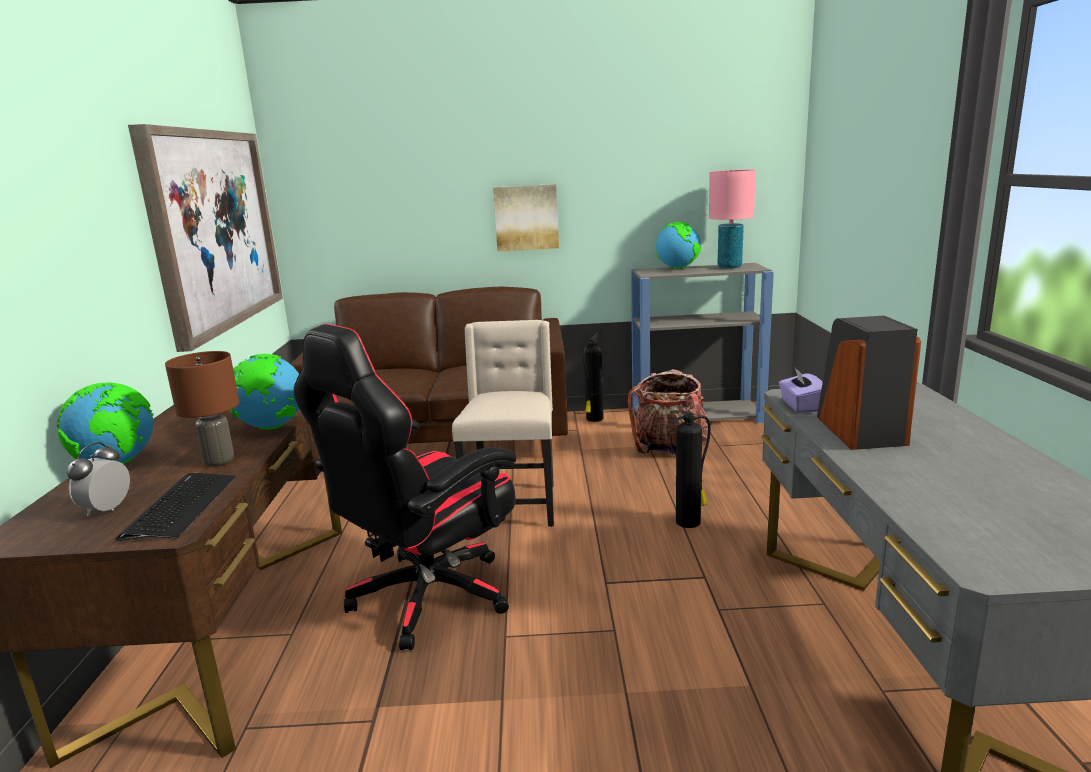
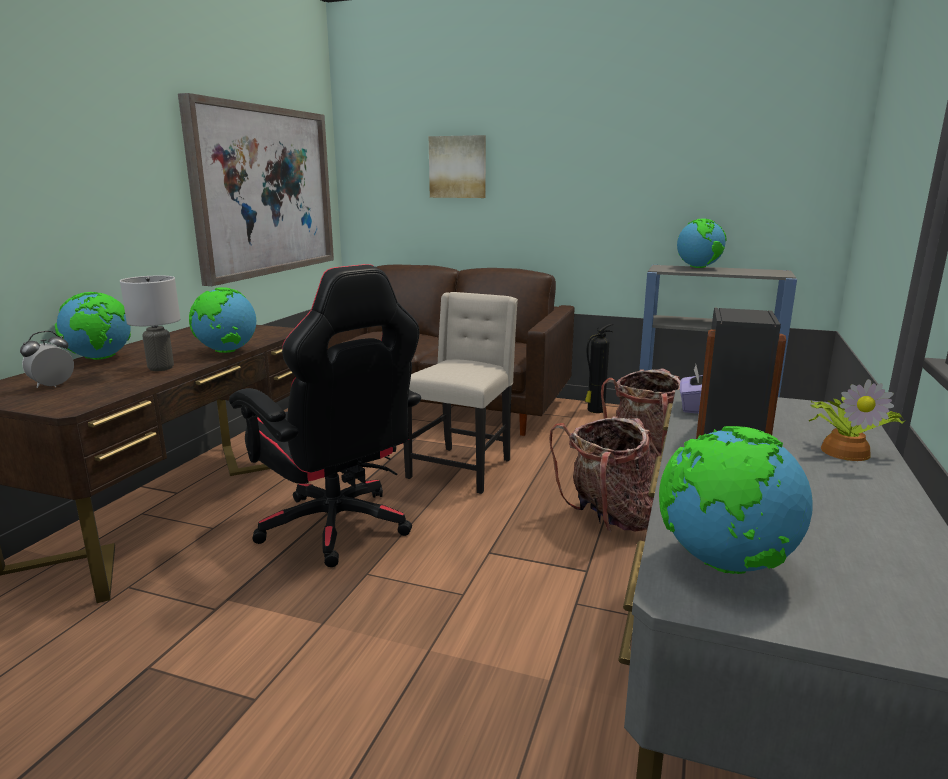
camera: 20 degrees right, 0 degrees up
(181, 507) = (96, 393): keyboard -> none
(218, 461) = (160, 368): brown table lamp -> white table lamp
(430, 595) = (335, 525): black office chair -> black office chair turned 105 degrees counterclockwise
(526, 217) = (553, 204): picture -> picture (458, 167)
(689, 522) = (613, 518): fire extinguisher -> backpack
(729, 267) = (755, 271): pink table lamp -> none
(948, 424) = (846, 451): none -> potted plant
(981, 538) = (724, 563): none -> globe

